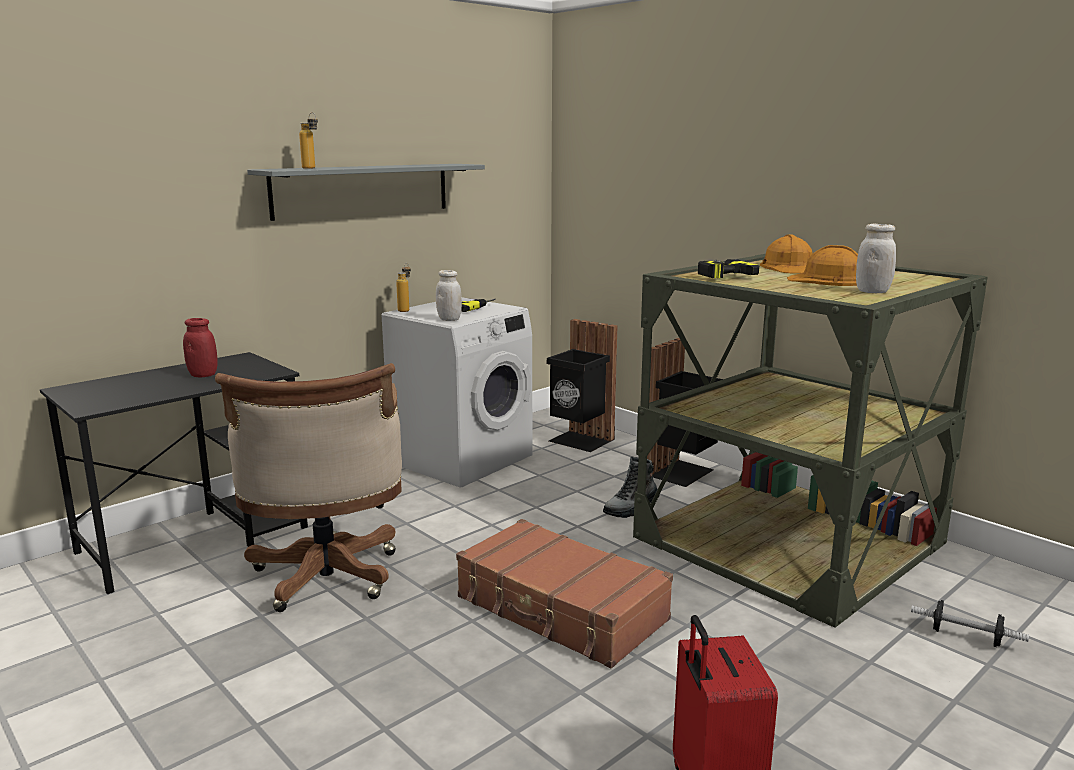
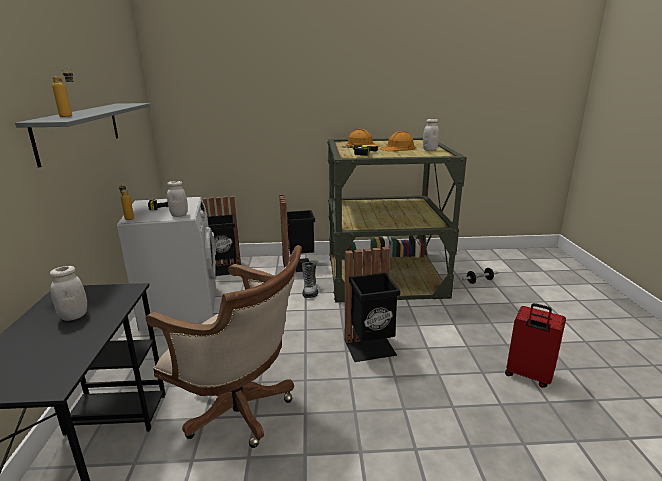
camera: 50 degrees left, 5 degrees up
(203, 375) = (74, 316): red jar -> white jar
(561, 610) = (371, 349): brown suitcase -> black trash can

